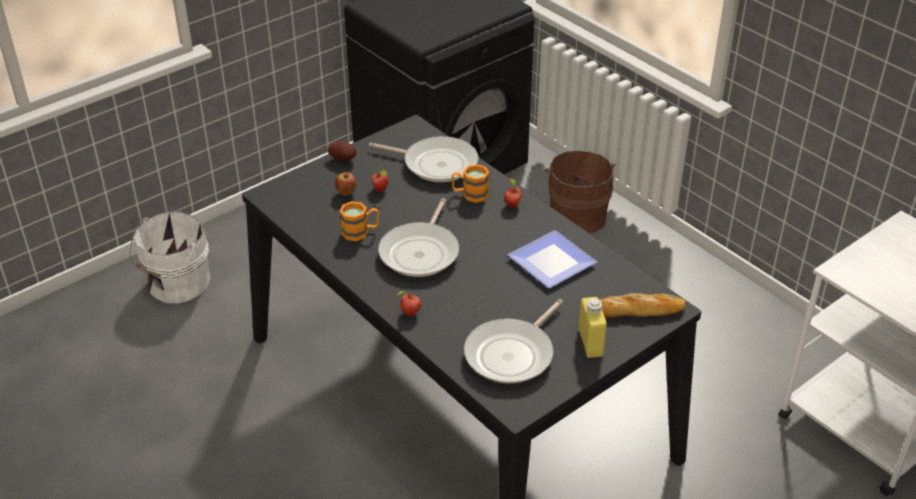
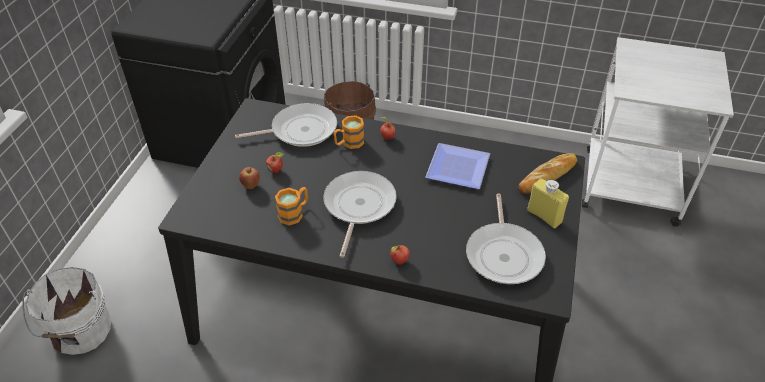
camera: 35 degrees left, 5 degrees up
(344, 159) = (221, 158): potato -> none
(421, 252) = (358, 206): frying pan -> frying pan turned 150 degrees counterclockwise

